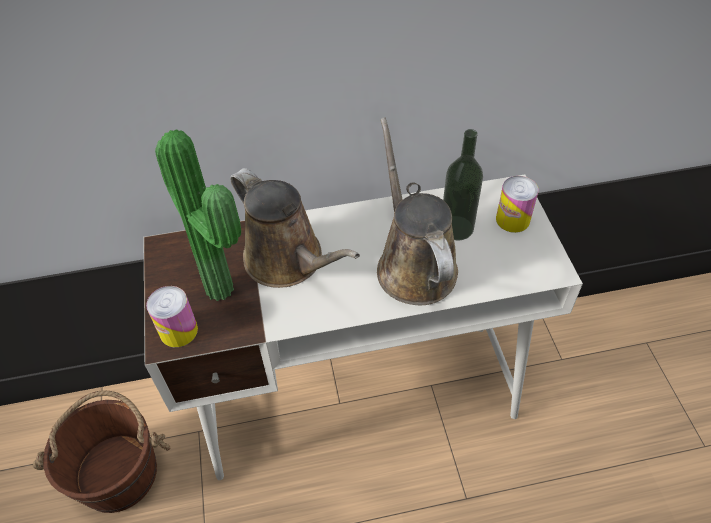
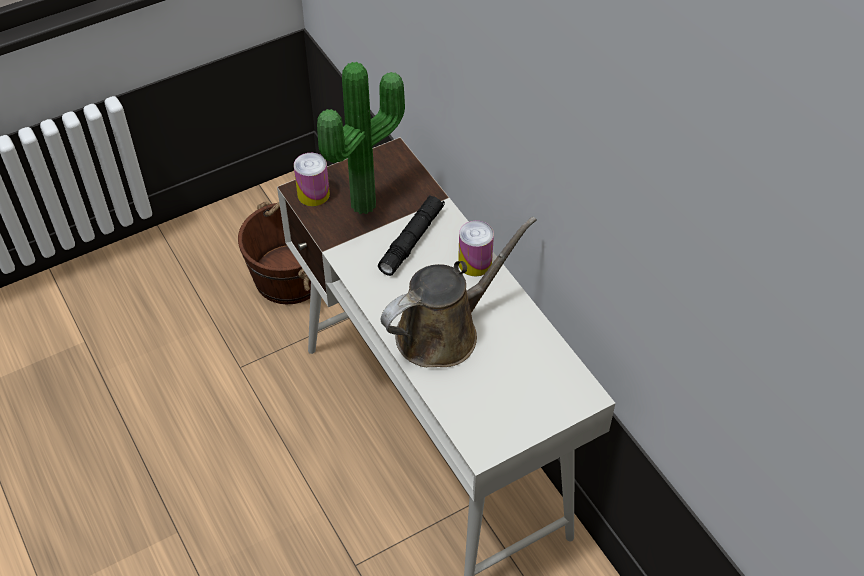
camera: 70 degrees right, 0 degrees up
(289, 261) = (411, 240): brown watering can -> black flashlight
(456, 228) = (506, 356): bottle -> none
(512, 220) = (539, 402): can -> can (475, 263)

